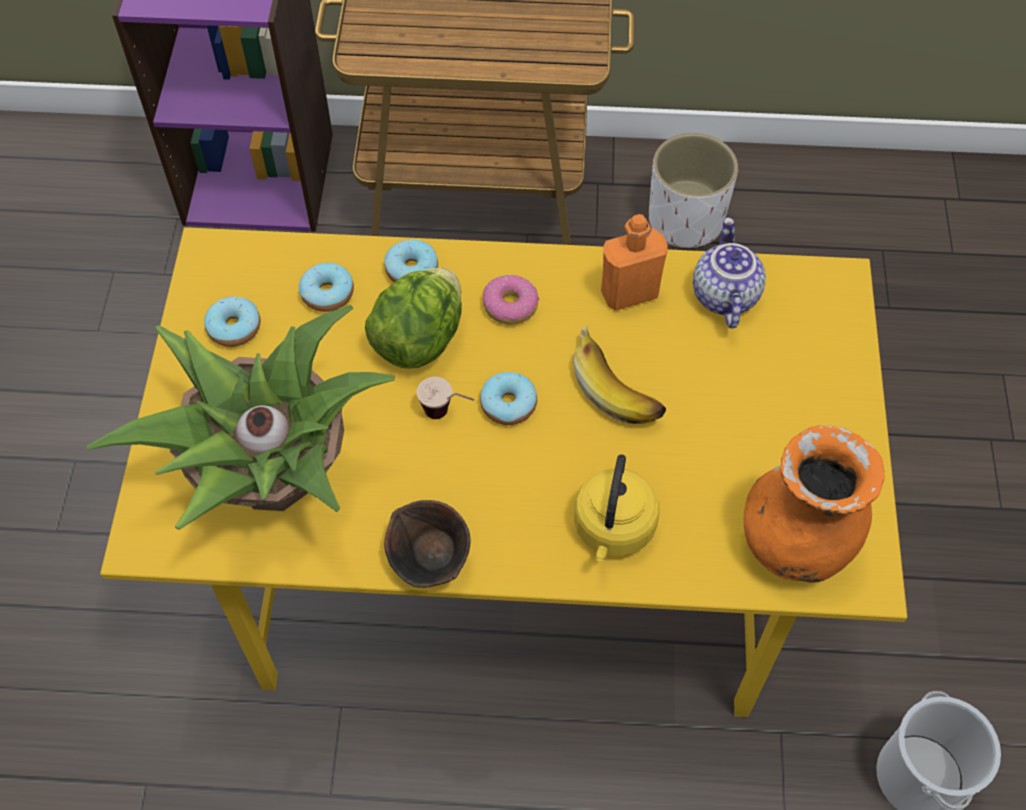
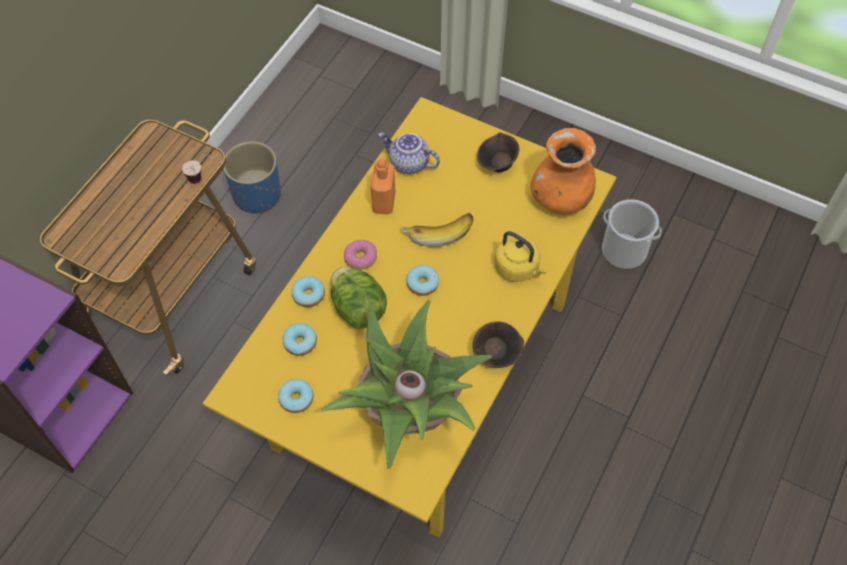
camera: 65 degrees left, 0 degrees up
(448, 416) = (415, 314): cup -> cup (202, 175)
(685, 221) = (257, 195): white planter -> blue planter
(804, 418) = (497, 165): none -> brown bowl

